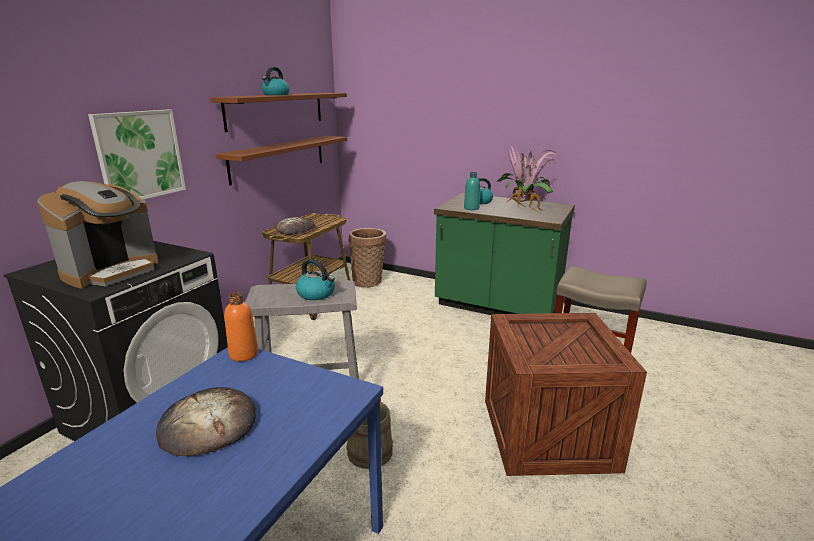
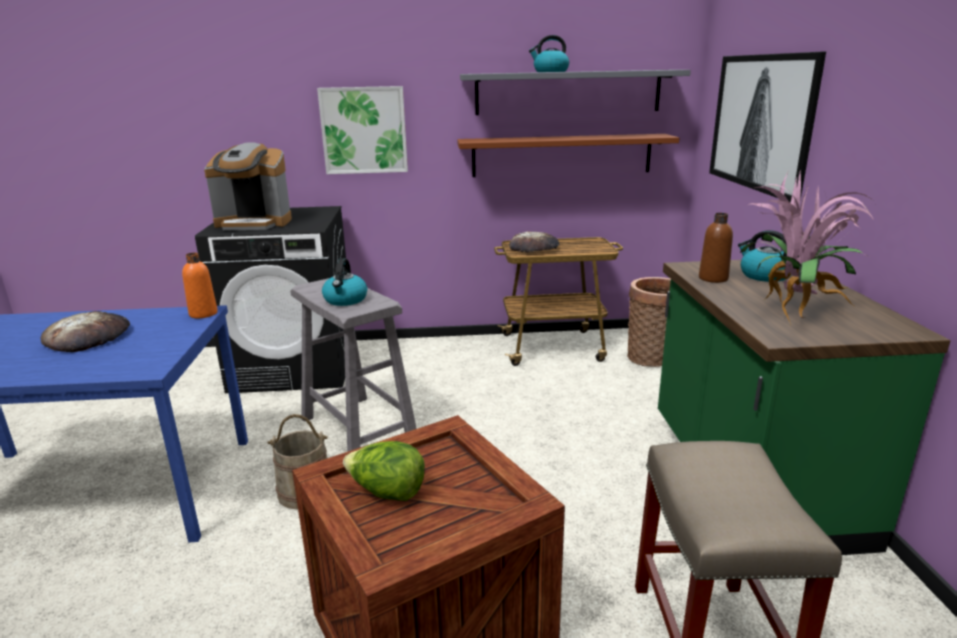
camera: 60 degrees right, 0 degrees up
(276, 110) = (568, 92): brown shelf -> grey shelf
(410, 124) = (760, 122): none -> picture
(471, 208) = (713, 278): turquoise bottle -> brown bottle
(555, 352) = (387, 493): none -> lettuce

